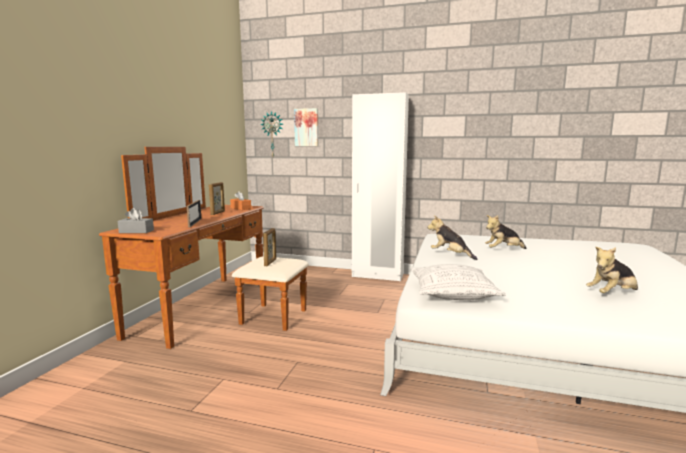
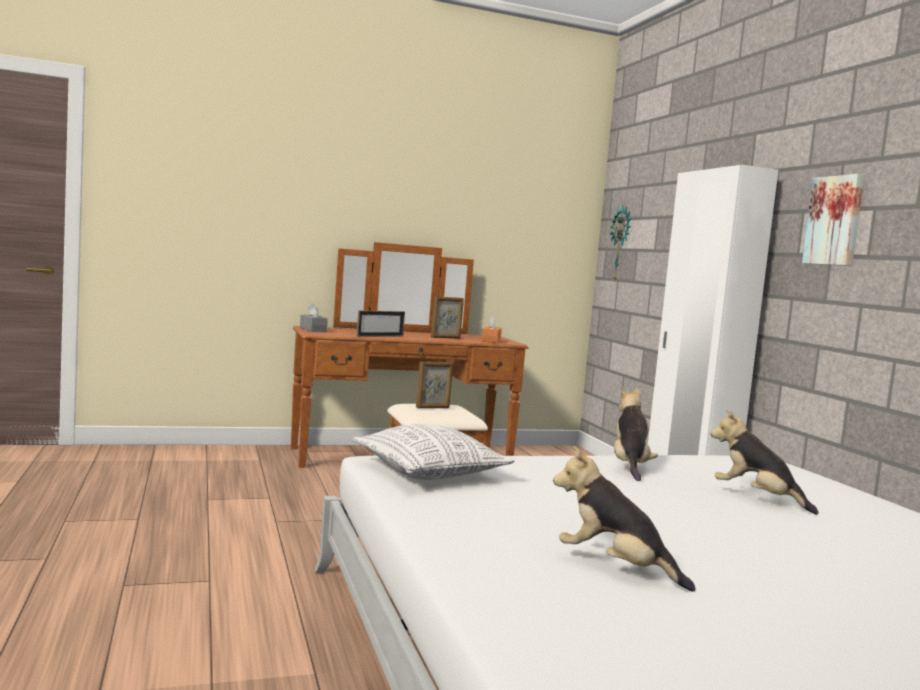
camera: 55 degrees right, 5 degrees down
(306, 127) = (655, 232): picture -> picture (835, 221)

